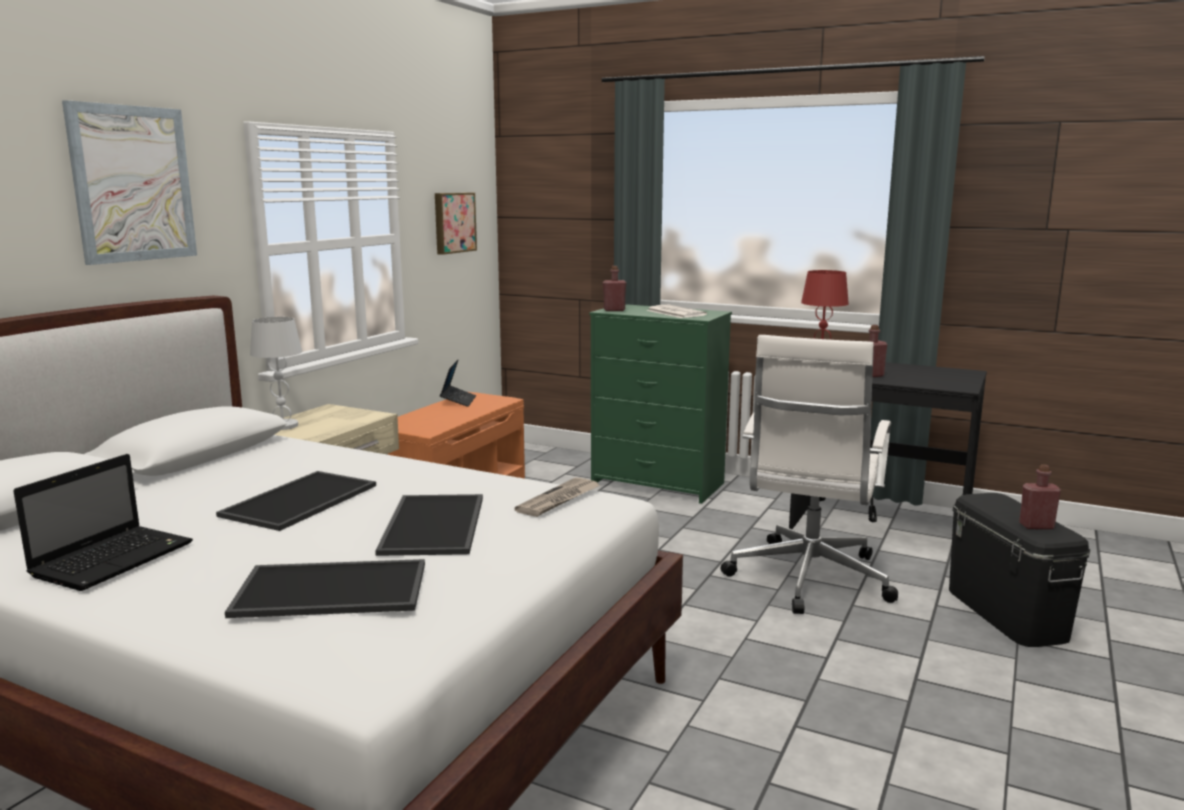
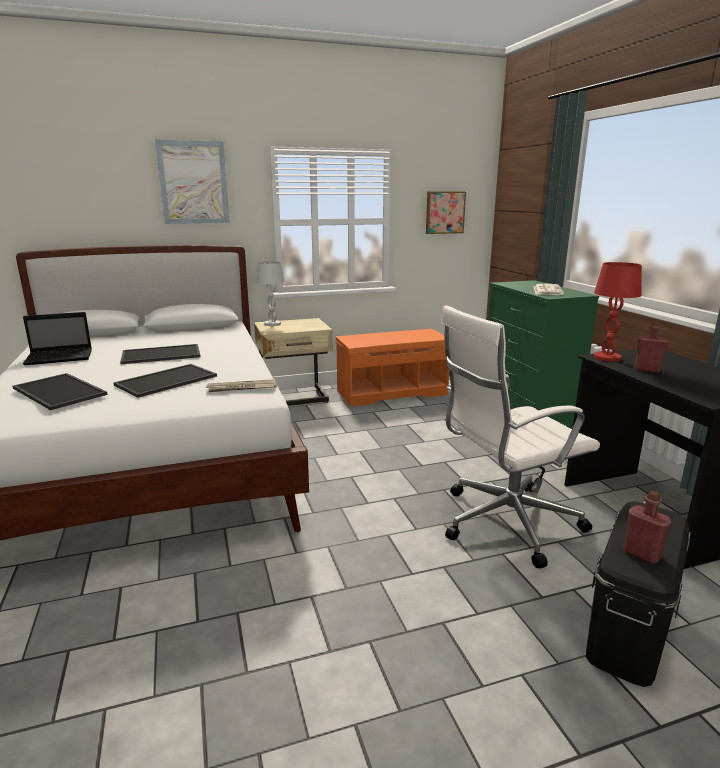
camera: 45 degrees right, 5 degrees up
(458, 401) = (412, 332): laptop -> none
(614, 310) = (510, 283): red bottle -> none

